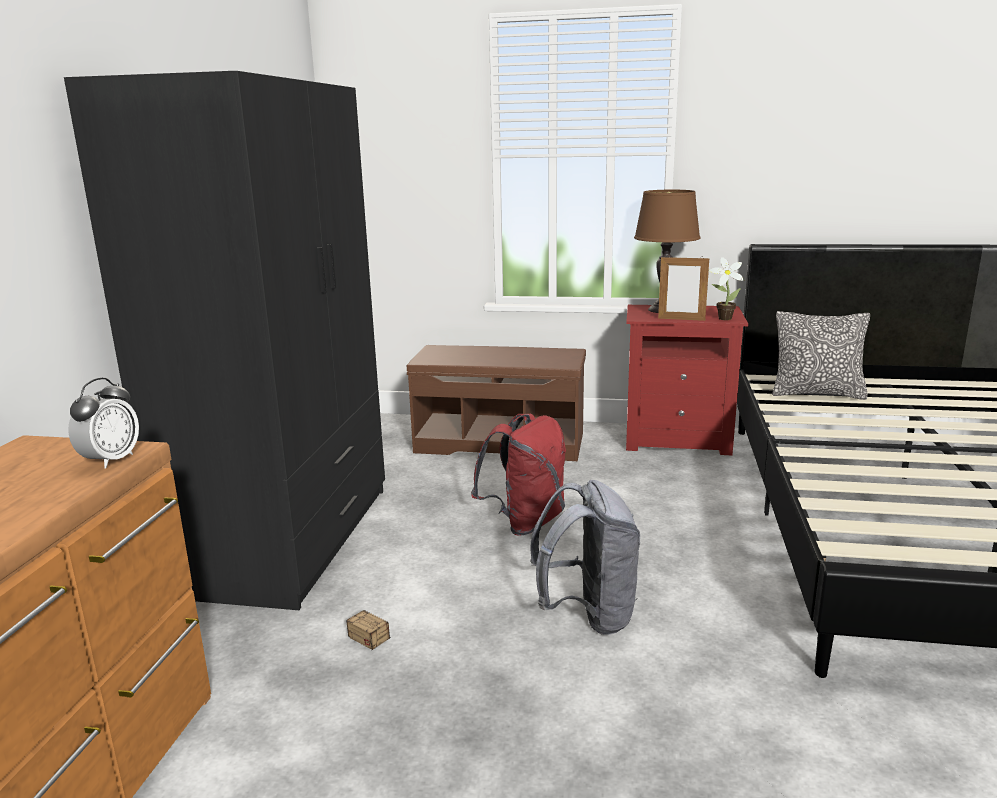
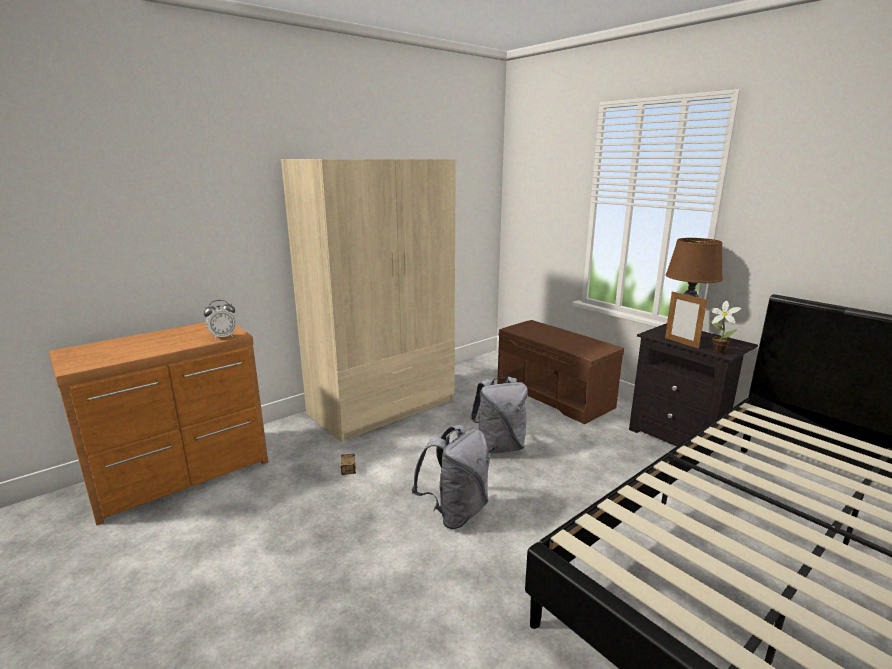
camera: 40 degrees right, 0 degrees up
(290, 538) = (383, 407): black wardrobe -> beige wardrobe
(525, 522) = (499, 447): red backpack -> grey backpack
(678, 439) = (680, 436): red nightstand -> black nightstand
(816, 393) = (781, 437): pillow -> none

